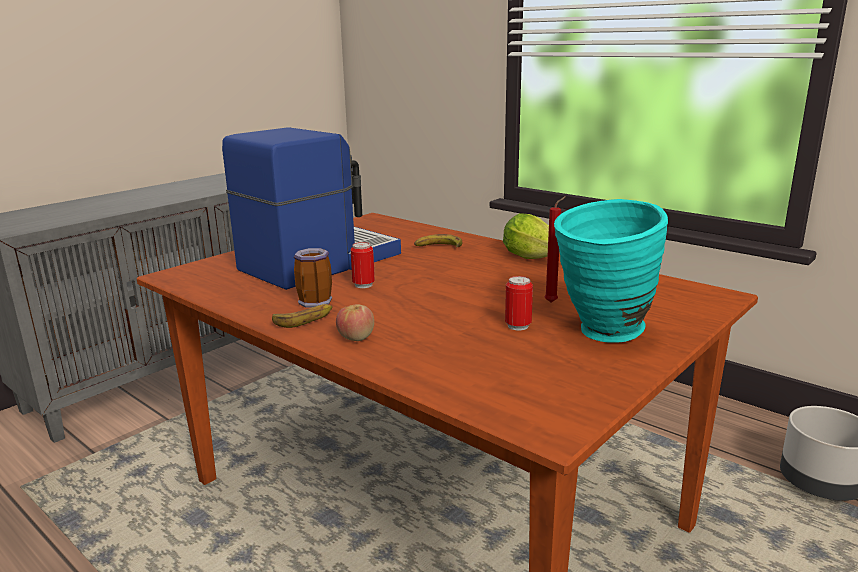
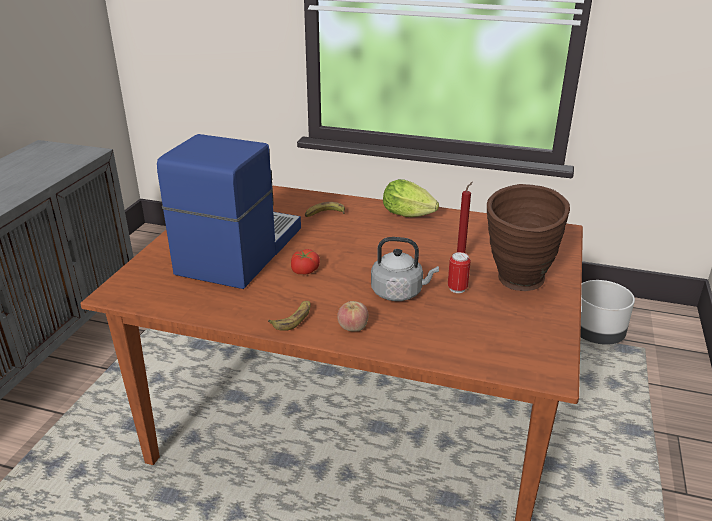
camera: 25 degrees left, 10 degrees up
(316, 301) = (282, 296): mug -> none
(363, 285) = (304, 270): can -> tomato
(444, 318) = (399, 292): none -> grey kettle
(601, 335) = (517, 285): turquoise vase -> brown vase

